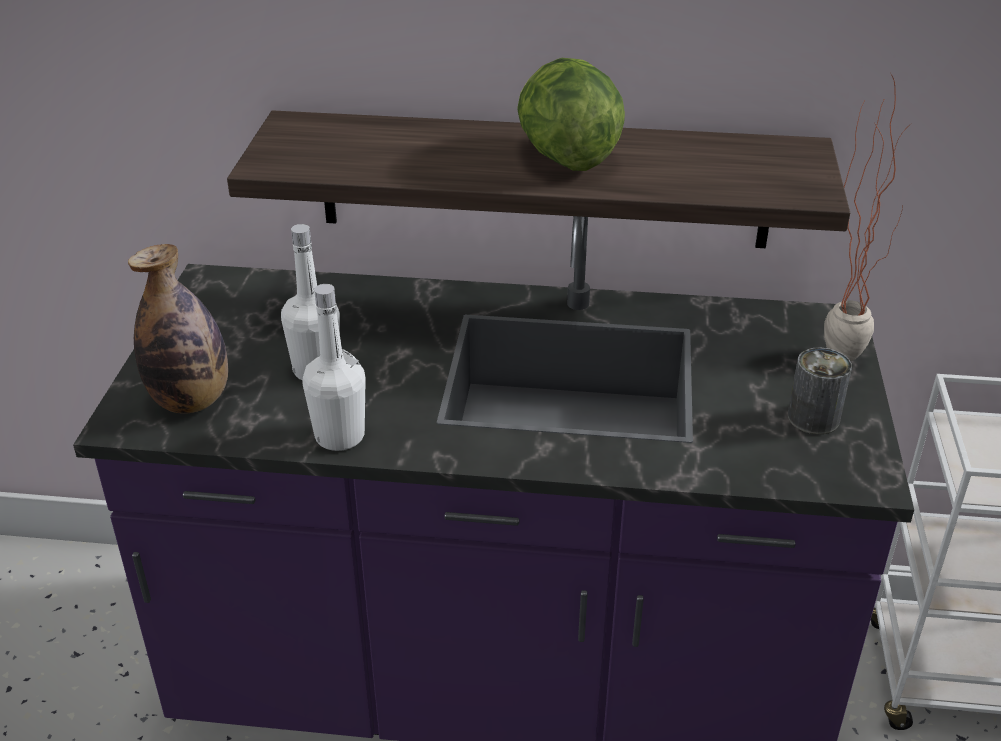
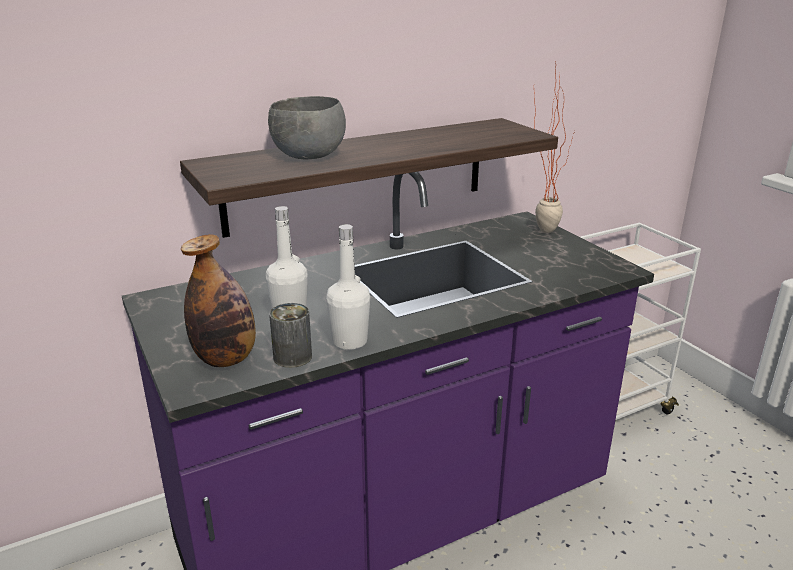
camera: 35 degrees left, 10 degrees down
(419, 150) = (309, 157): none -> grey bowl
(565, 158) = (395, 145): lettuce -> none
(813, 418) = (568, 255): can -> can (292, 357)

